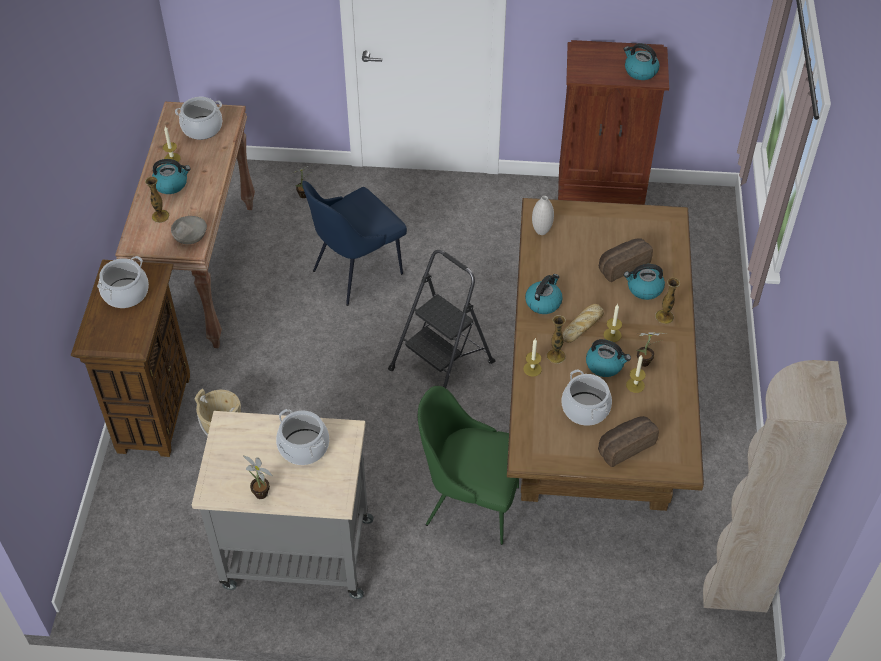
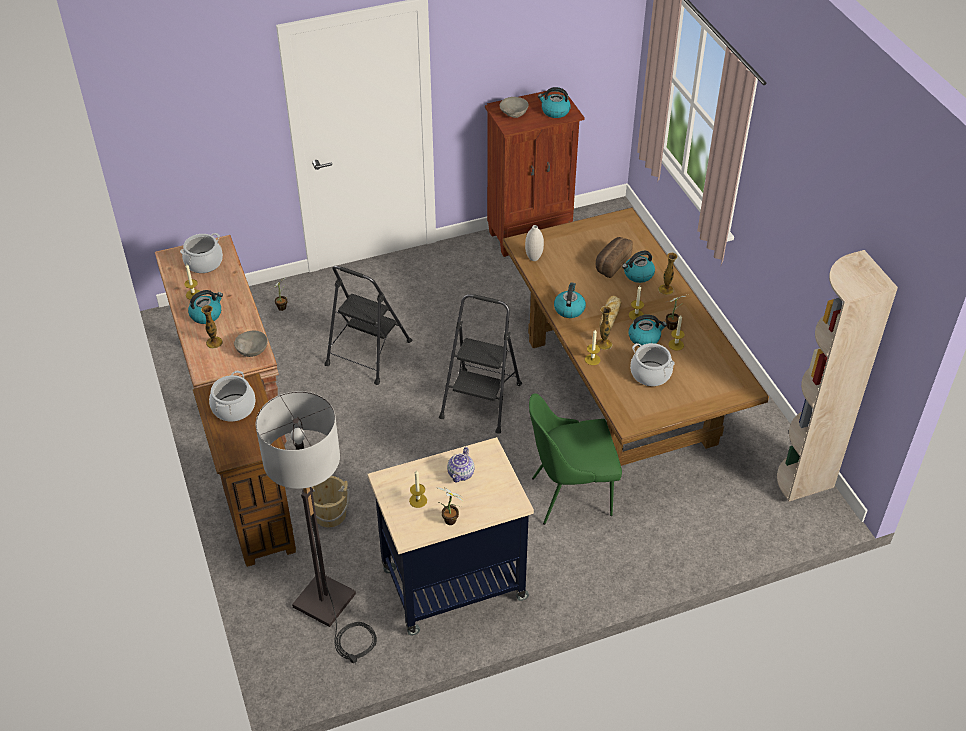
camera: 25 degrees left, 5 degrees down
(167, 534) = (333, 613): none -> floor lamp
(243, 459) = (418, 500): none -> candle
(296, 554) = (453, 586): grey cart -> blue cart
(304, 447) = (461, 473): cooking pot -> teapot
(357, 273) = (367, 354): blue chair -> black step ladder
(593, 60) = (514, 113): none -> grey bowl
(624, 446) = (696, 390): bread -> none

